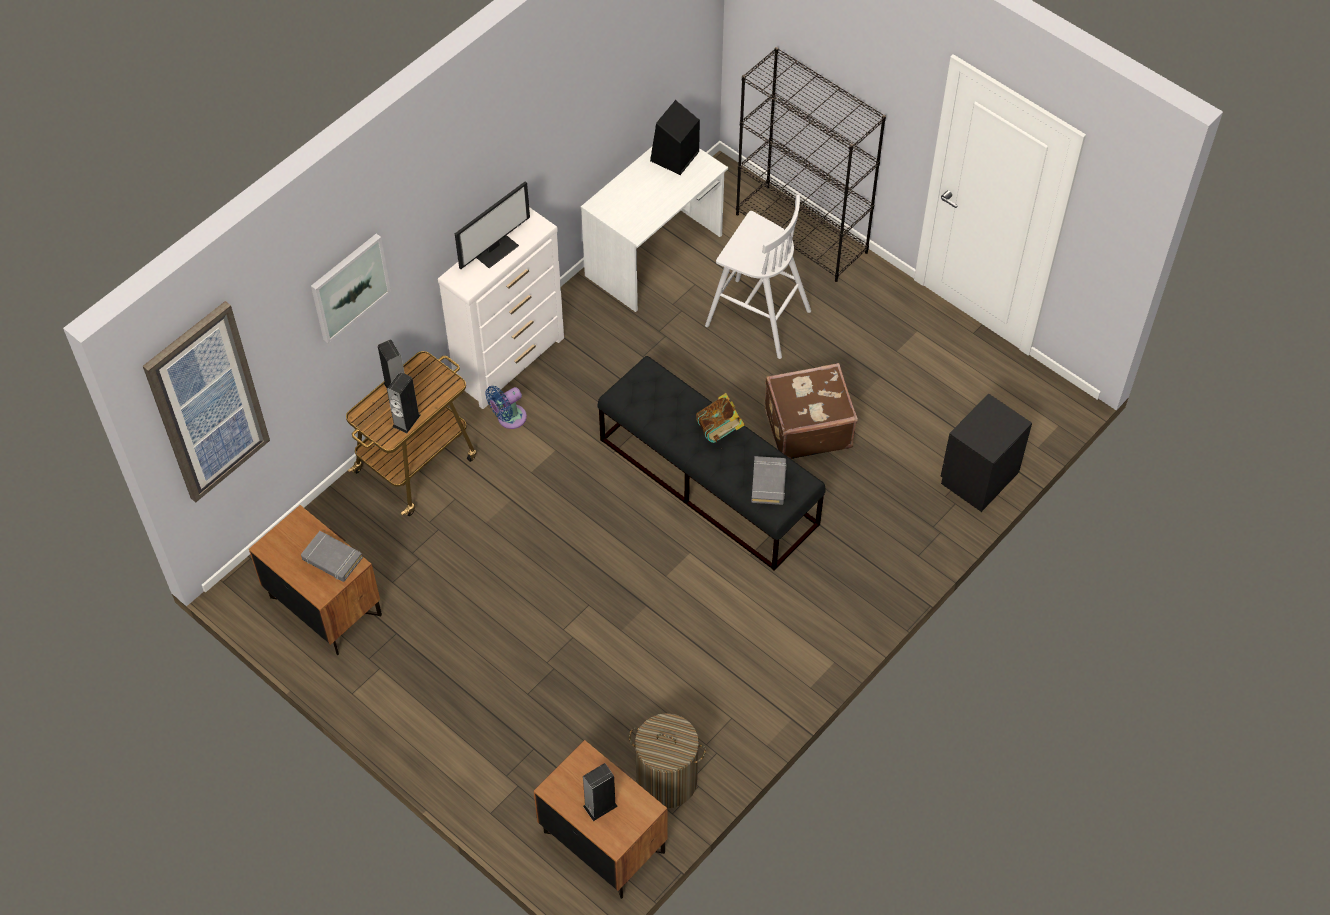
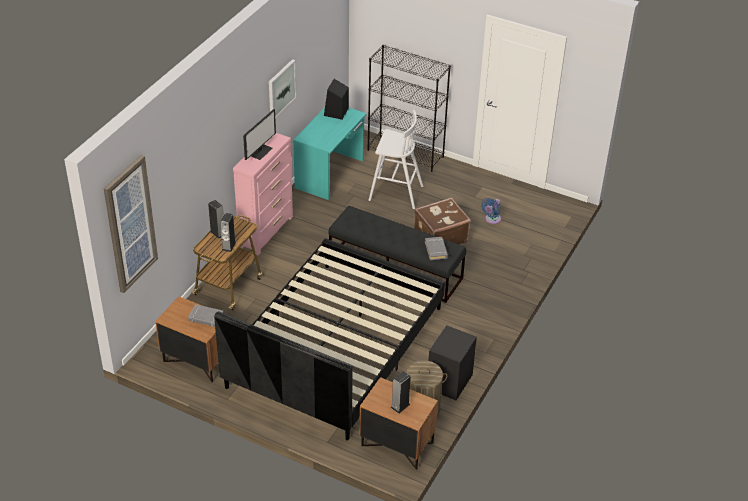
camera: 15 degrees left, 15 degrees down
(349, 287) = (194, 163): picture -> picture (281, 89)
(509, 418) = (274, 257): blue fan -> blue fan (492, 219)
(510, 362) = (266, 232): white dresser -> pink dresser
(559, 624) = (335, 346): none -> black bed
(655, 256) = (330, 174): white desk -> turquoise desk
(719, 430) = (400, 231): book -> none
(979, 477) = (539, 244): black nightstand -> black nightstand (449, 381)

